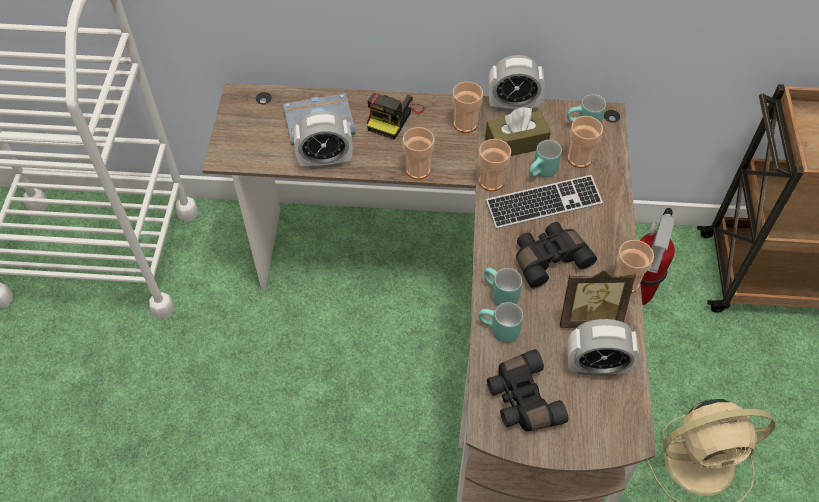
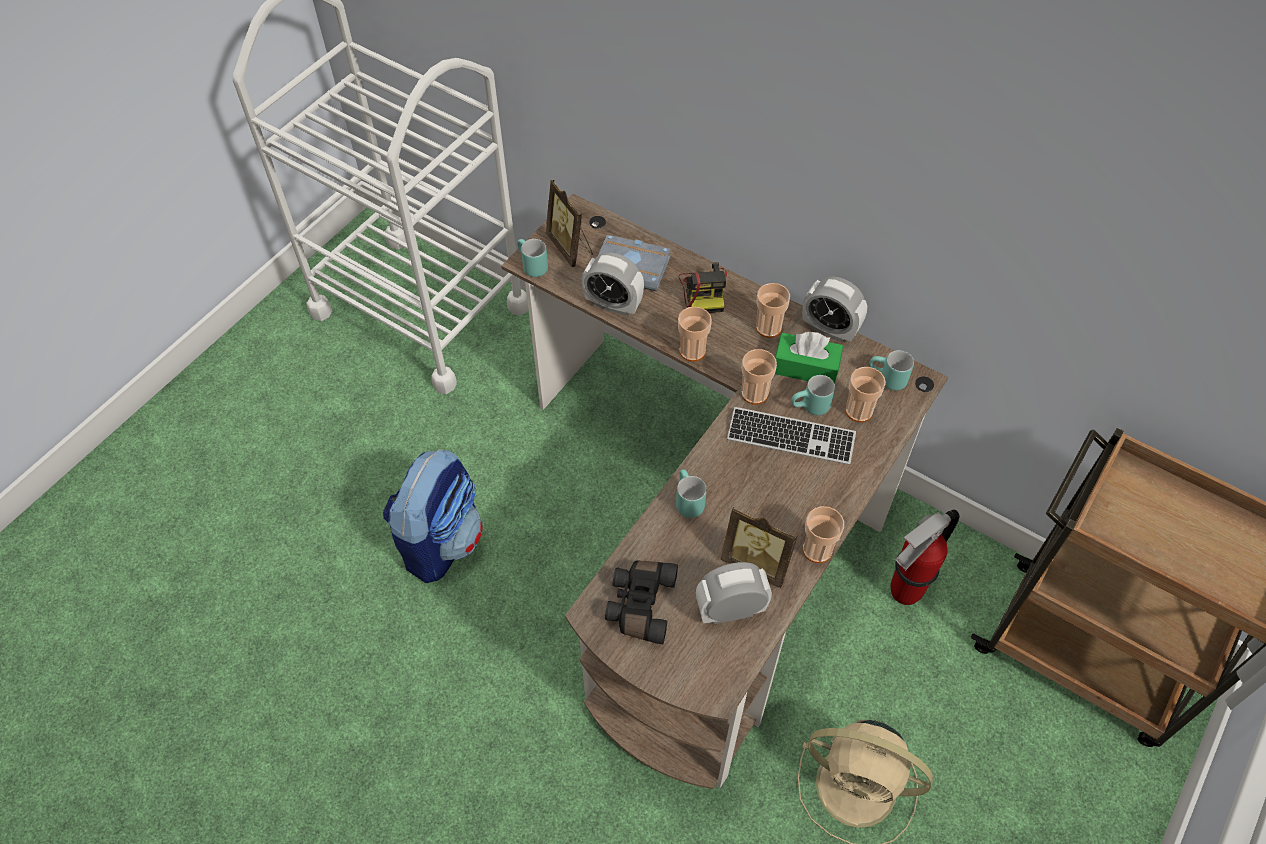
camera: 30 degrees right, 0 degrees up
(246, 445) = (441, 540): none -> backpack
(255, 129) = (570, 247): none -> picture frame
(393, 117) = (704, 291): camera -> camera turned 60 degrees counterclockwise
(498, 331) = (662, 534): turquoise mug -> turquoise mug (530, 267)
(516, 143) = (805, 367): brown tissue box -> green tissue box
(549, 258) = (758, 491): black binoculars -> none
(596, 366) = (730, 611): alarm clock -> alarm clock turned 135 degrees clockwise

